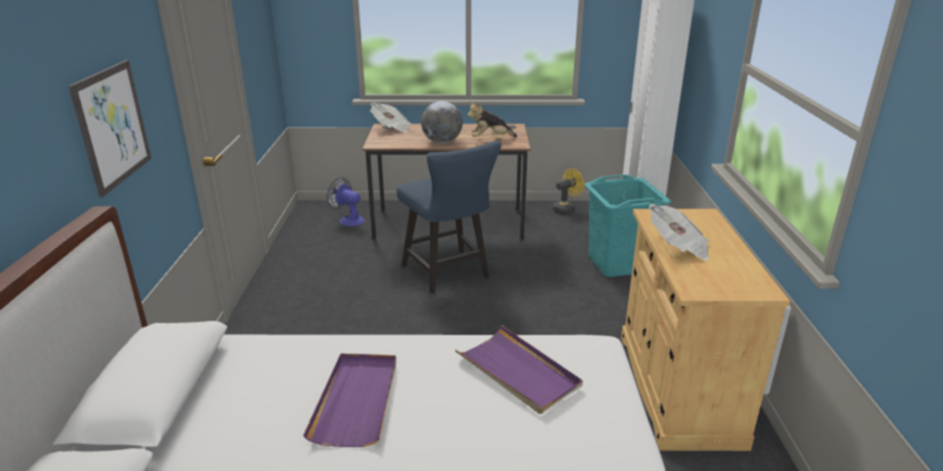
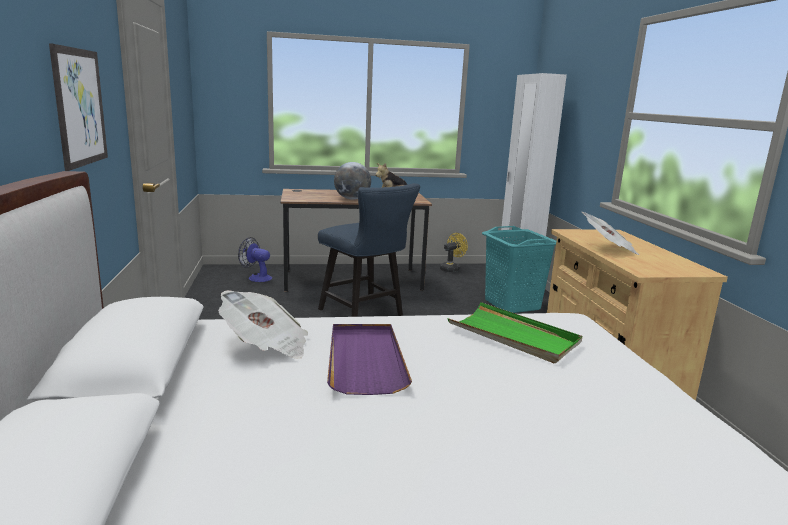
camera: 10 degrees left, 10 degrees down
(391, 128) = (301, 191): newspaper -> newspaper (266, 346)
(518, 372) = (513, 336): purple tray -> green tray

